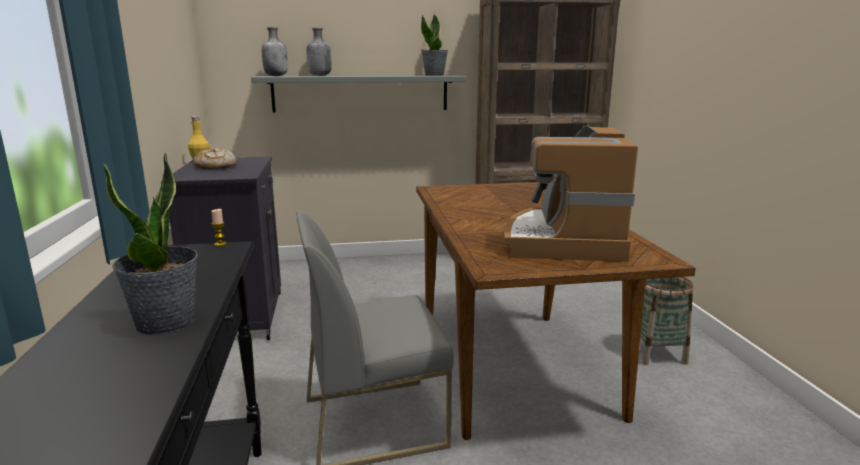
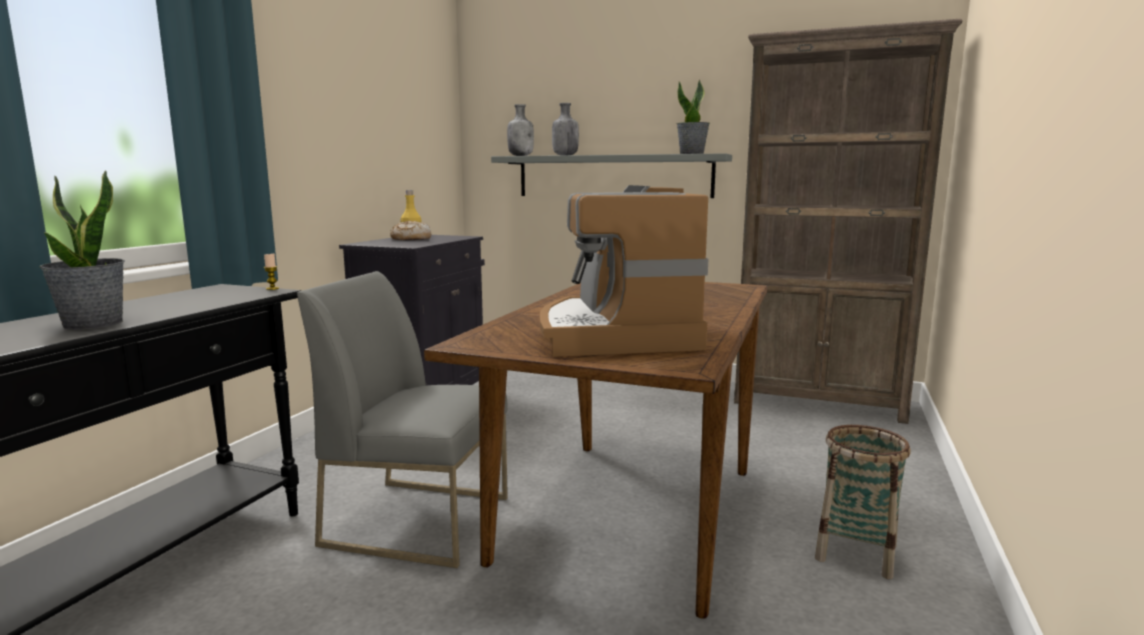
camera: 30 degrees right, 5 degrees down
(563, 241) = (615, 334): coffee machine -> coffee machine turned 45 degrees counterclockwise

